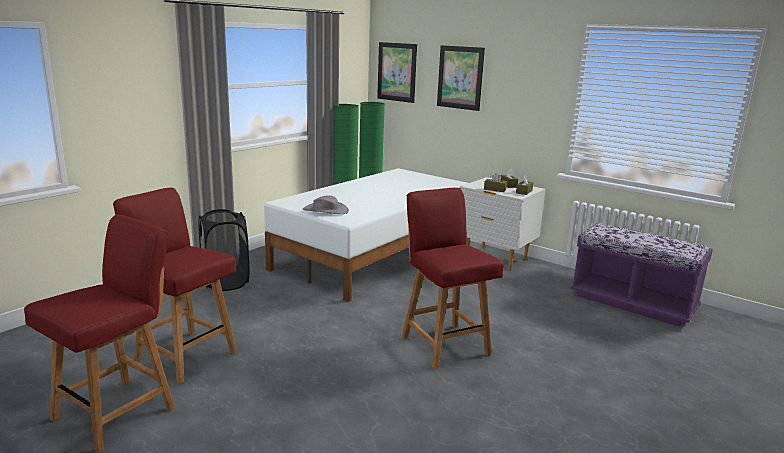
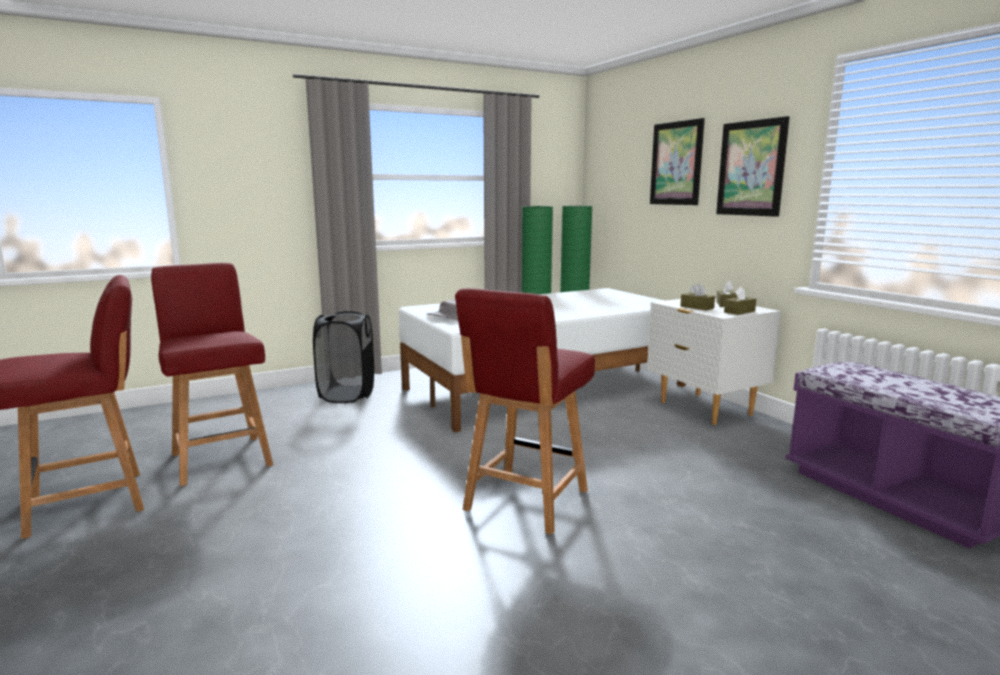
camera: 25 degrees right, 5 degrees down
(397, 72) = (609, 167): picture -> picture (751, 168)
(444, 344) = (525, 501): red chair -> red chair turned 150 degrees counterclockwise

